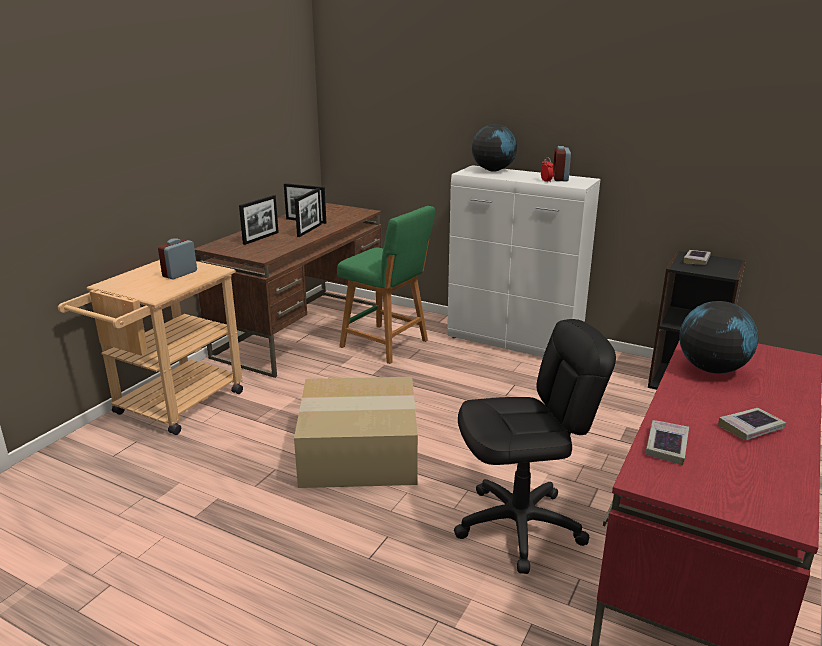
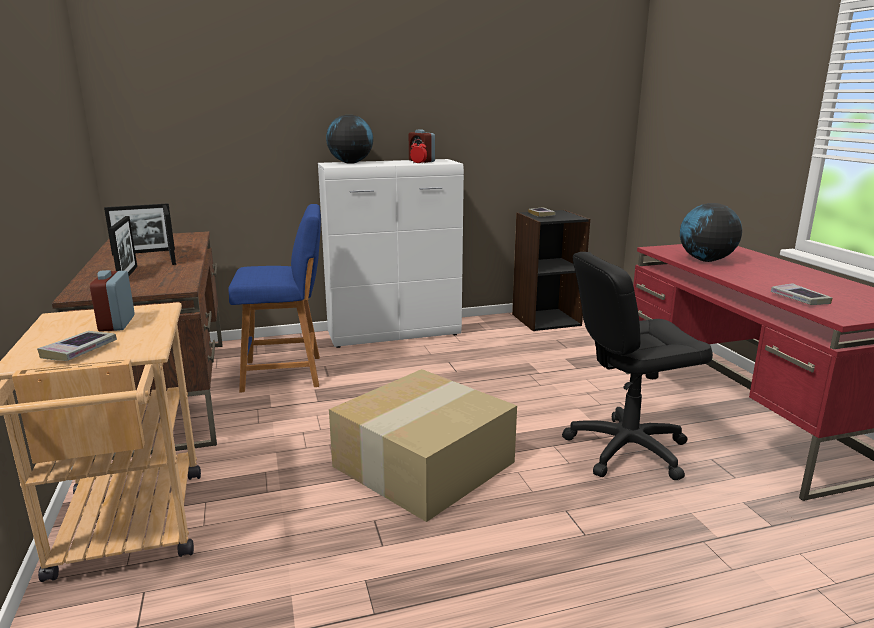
camera: 45 degrees left, 5 degrees down
(387, 345) = (287, 373): green stool -> blue stool
(519, 526) = (626, 449): black office chair -> black office chair turned 135 degrees counterclockwise
(750, 428) = (797, 278): book -> book (79, 350)

